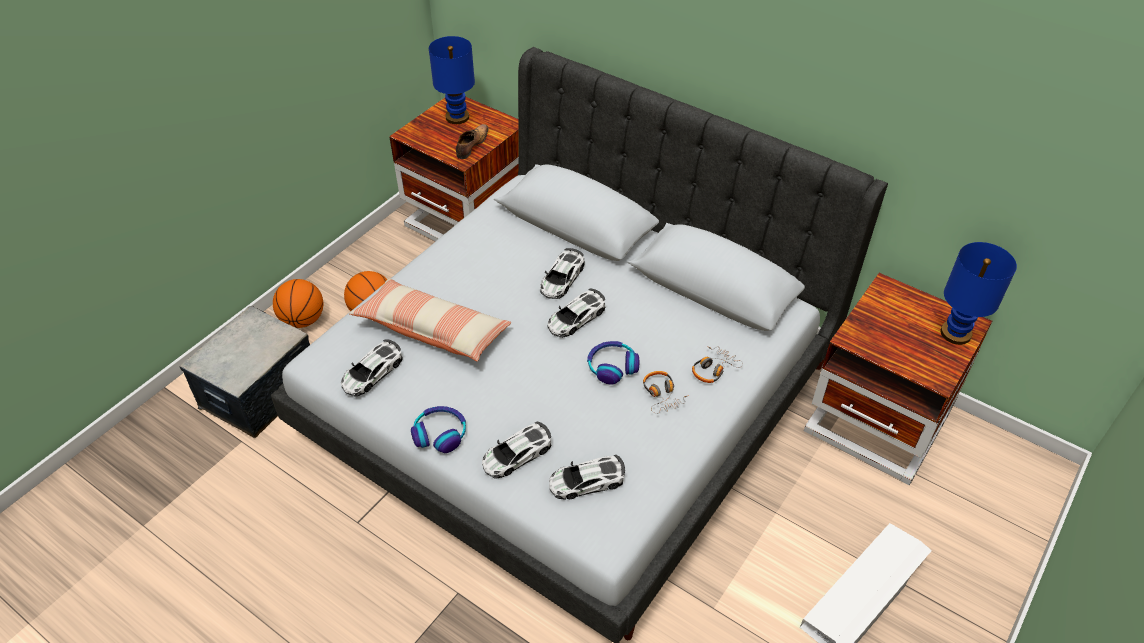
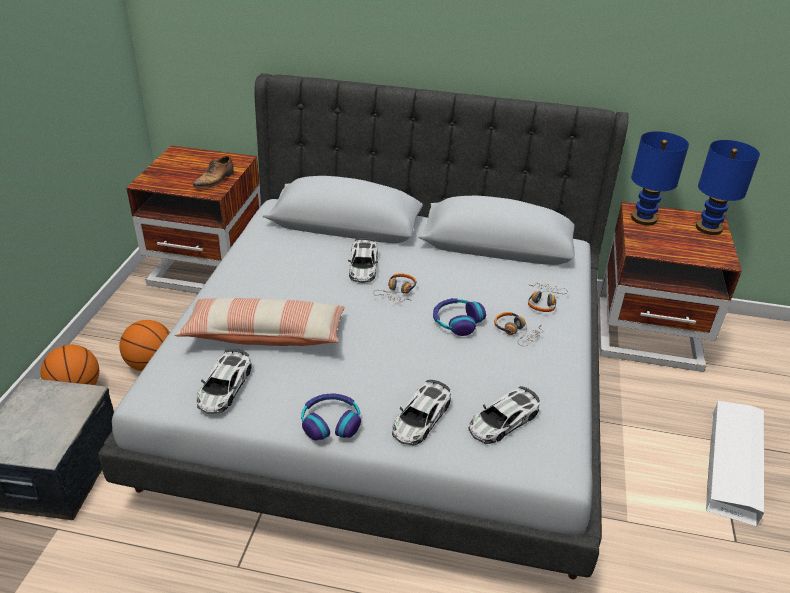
camera: 25 degrees left, 10 degrees down
(457, 117) = (187, 162): blue table lamp -> blue table lamp (643, 218)
(471, 145) = (215, 180): shoe -> shoe turned 150 degrees counterclockwise
(576, 318) = (398, 292): toy car -> headphones

